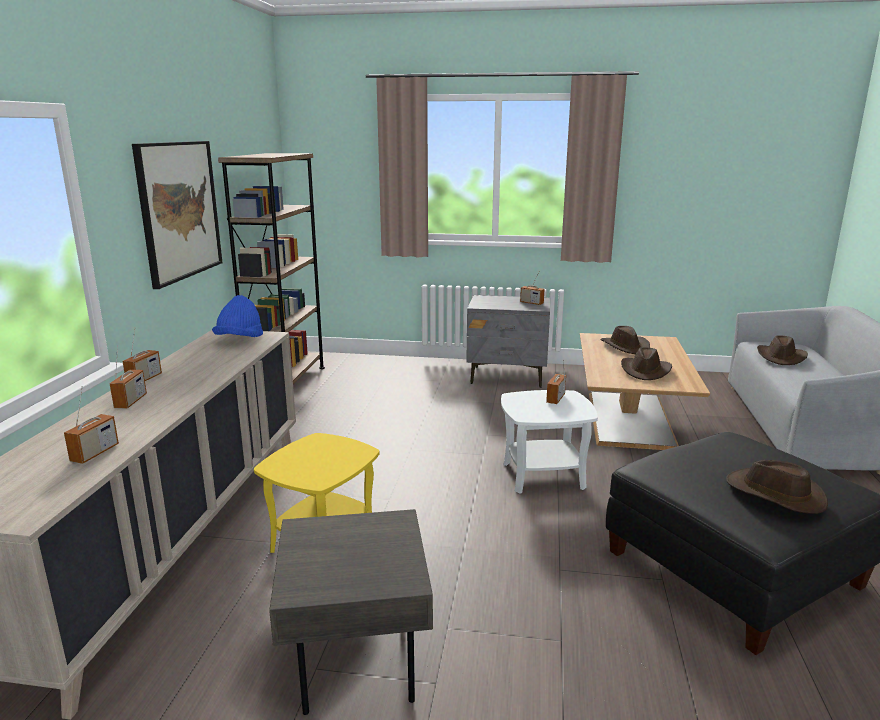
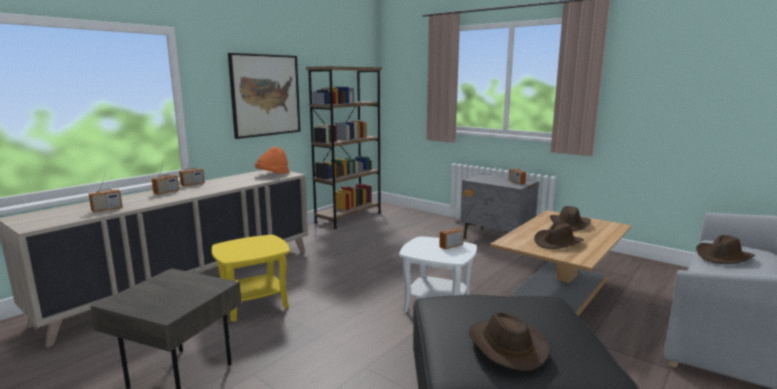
camera: 30 degrees right, 5 degrees down
(239, 340) = (272, 174): blue hat -> orange hat

